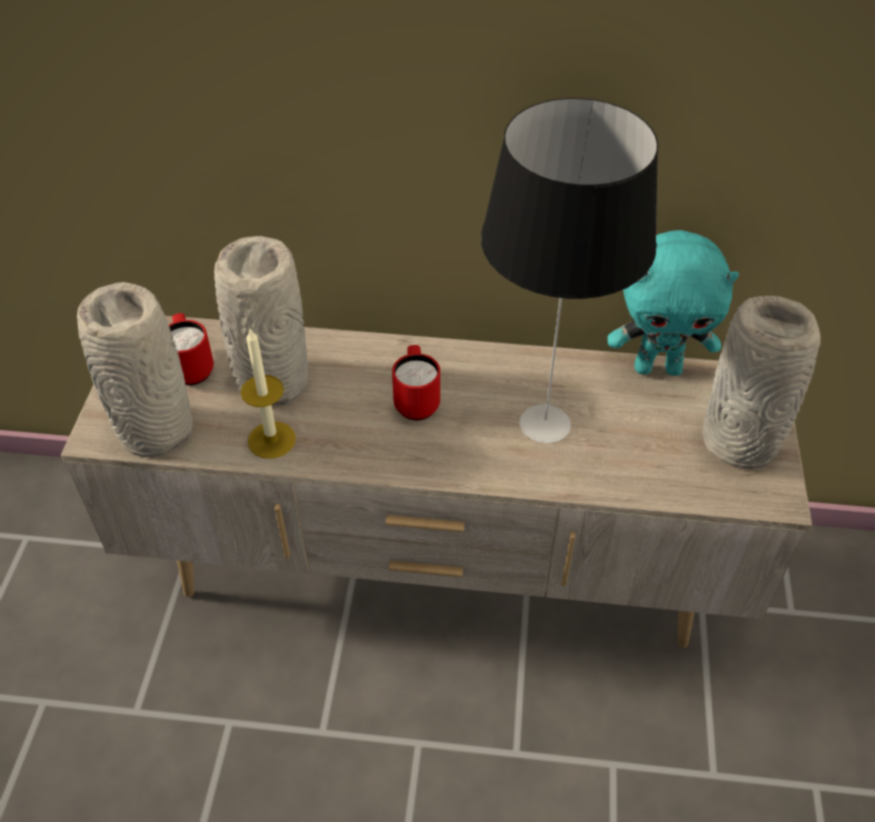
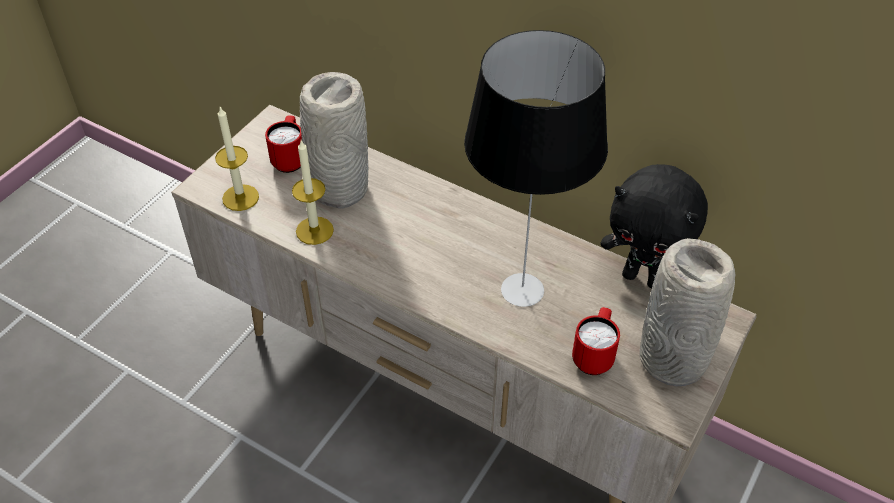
camera: 25 degrees right, 0 degrees up
(156, 432) = (240, 197): grey vase -> candle
(416, 401) = (435, 238): red mug -> red mug (594, 356)
(658, 367) = (643, 278): turquoise plush toy -> black plush toy

